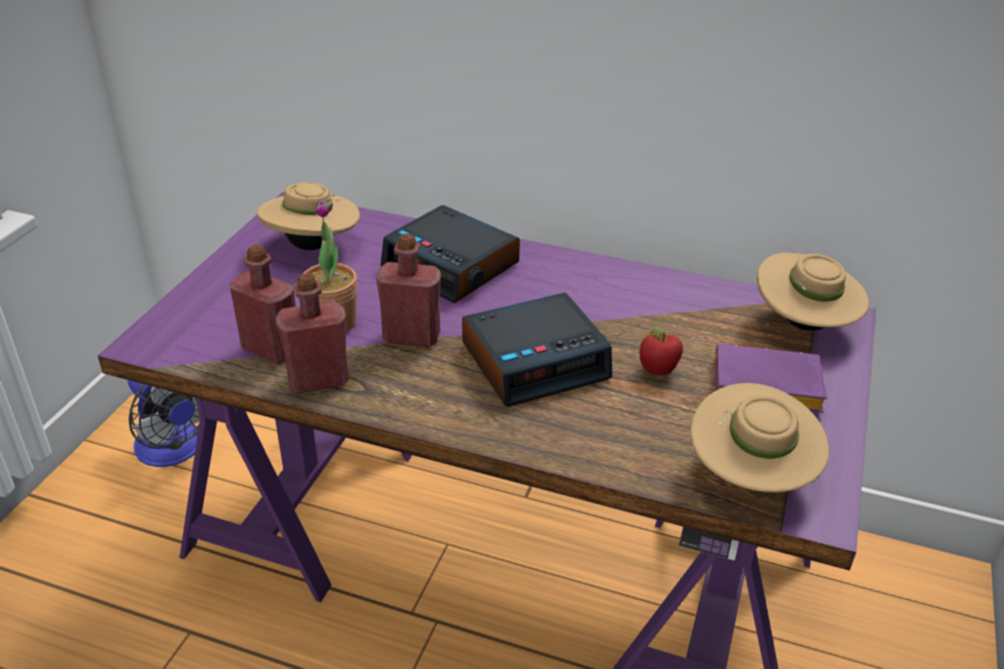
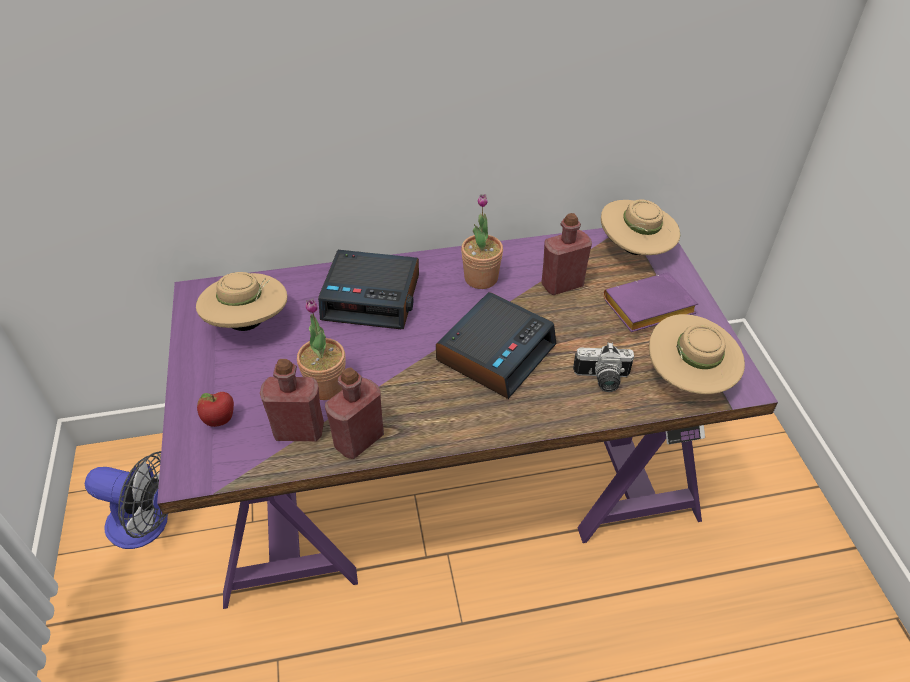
camera: 30 degrees left, 10 degrees up
(411, 337) = (394, 371): red bottle -> red bottle (562, 284)
(585, 288) = (481, 278): none -> potted plant
(635, 434) = (602, 380): none -> camera
(657, 371) = (578, 325): apple -> apple (220, 421)

